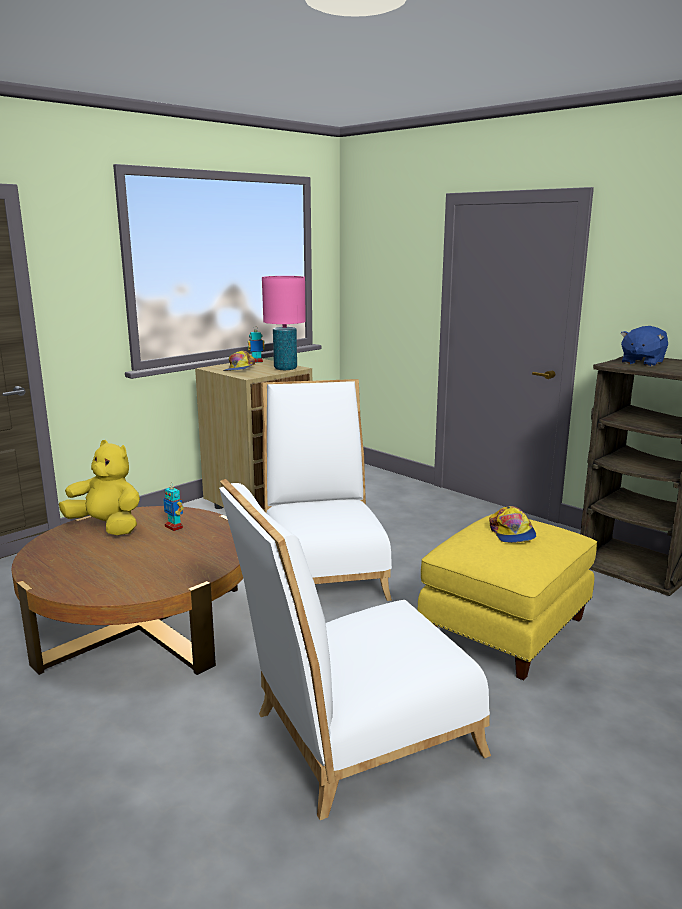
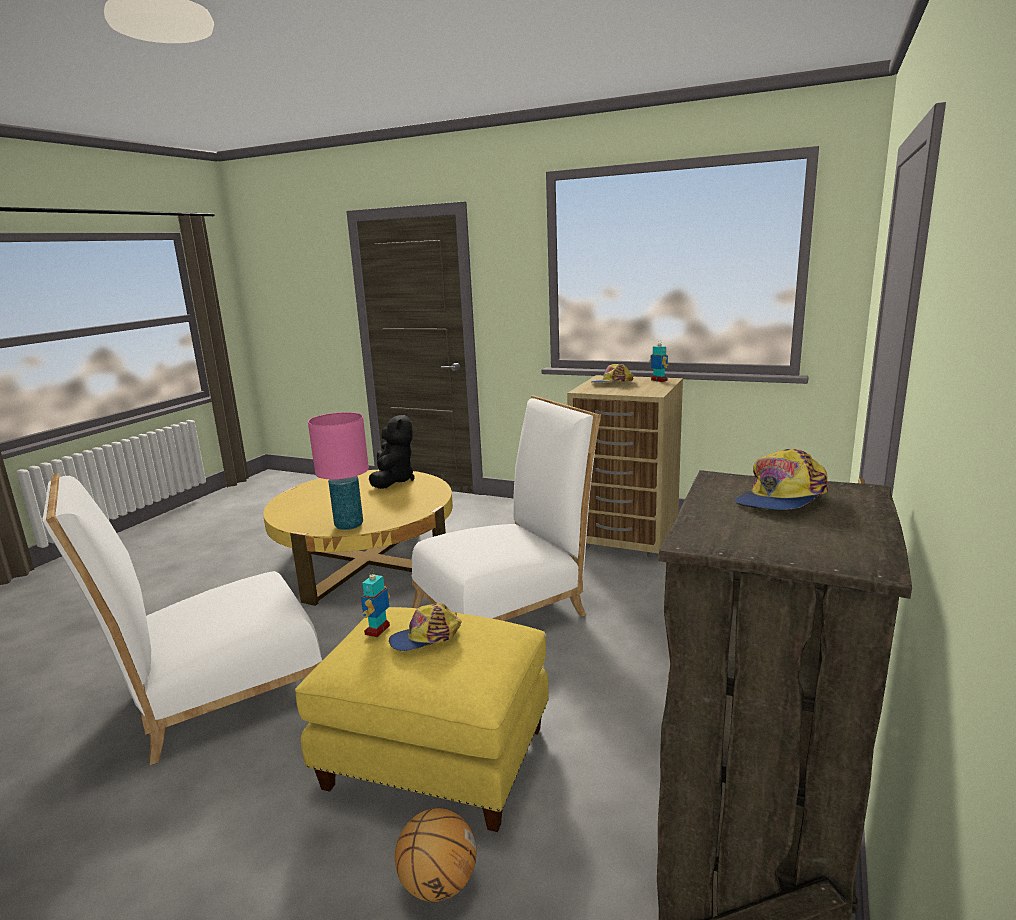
camera: 70 degrees right, 0 degrees up
(107, 527) = (393, 481): yellow plush toy -> black plush toy
(143, 624) = (367, 561): brown coffee table -> yellow coffee table
(174, 527) = (404, 498): toy robot -> toy robot (378, 630)
(285, 368) = (641, 392): pink table lamp -> pink table lamp (349, 525)
(355, 738) = (216, 695): white chair -> white chair turned 75 degrees counterclockwise
(619, 644) = (438, 884): none -> basketball
(641, 363) = (781, 498): blue plush toy -> cap

